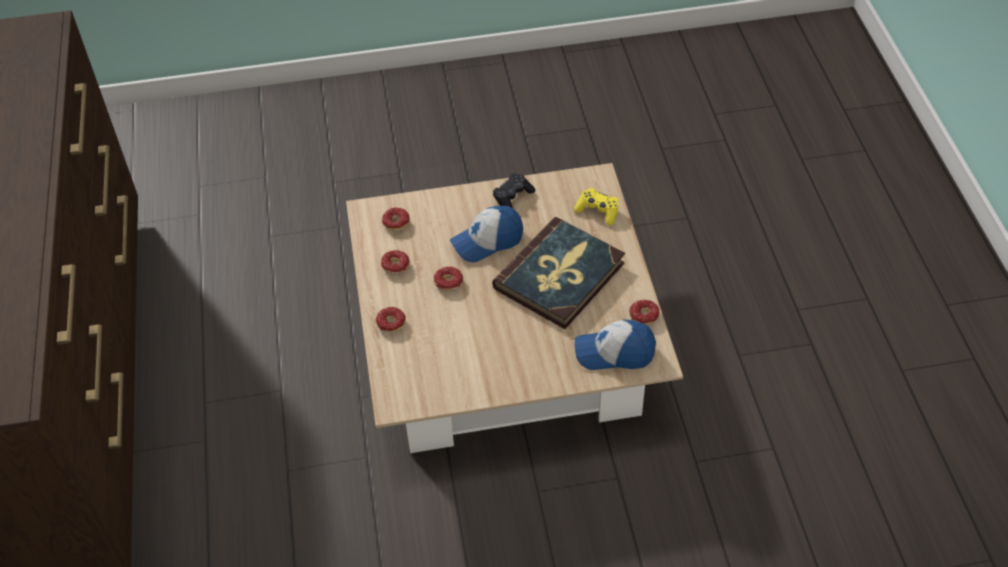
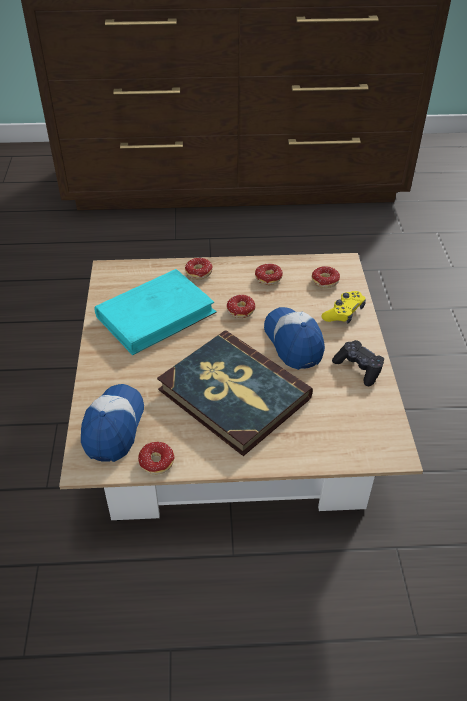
camera: 95 degrees right, 5 degrees down
(463, 348) = (156, 315): none -> turquoise book
(598, 211) = (333, 442): yellow game controller -> yellow game controller (344, 313)

